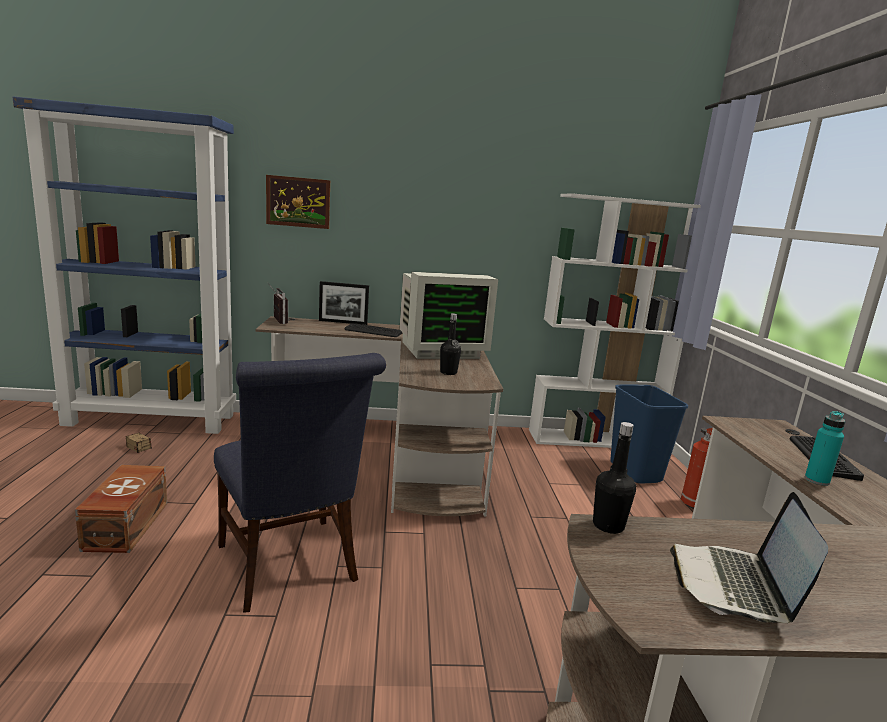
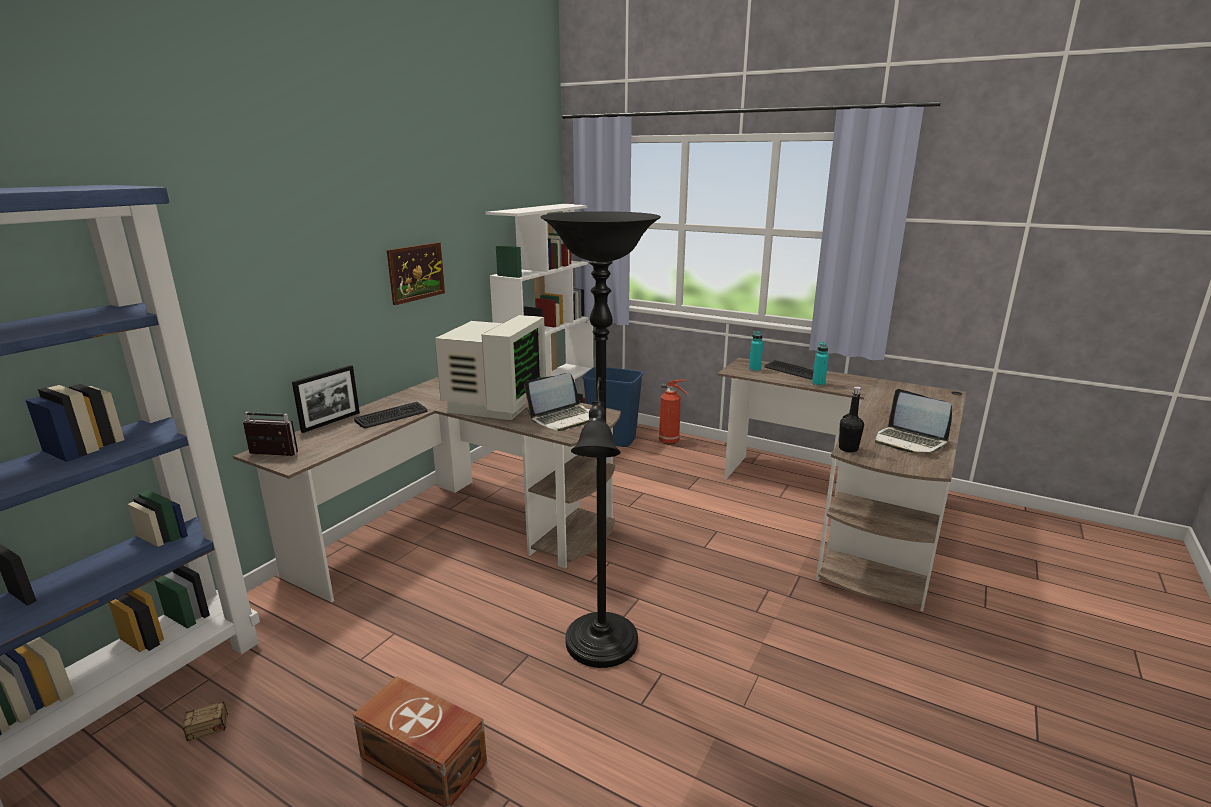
camera: 55 degrees left, 5 degrees up
(290, 567) = (601, 649): blue chair -> black floor lamp
(298, 202) = (231, 283): picture -> picture (416, 272)
(448, 372) = (564, 418): black bottle -> laptop
(765, 433) = (754, 369): none -> turquoise bottle

